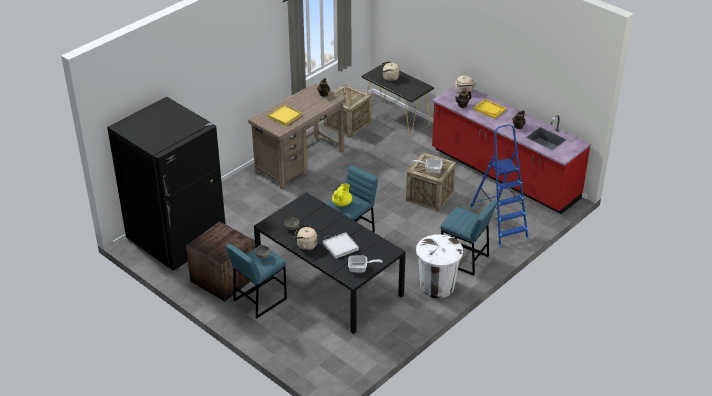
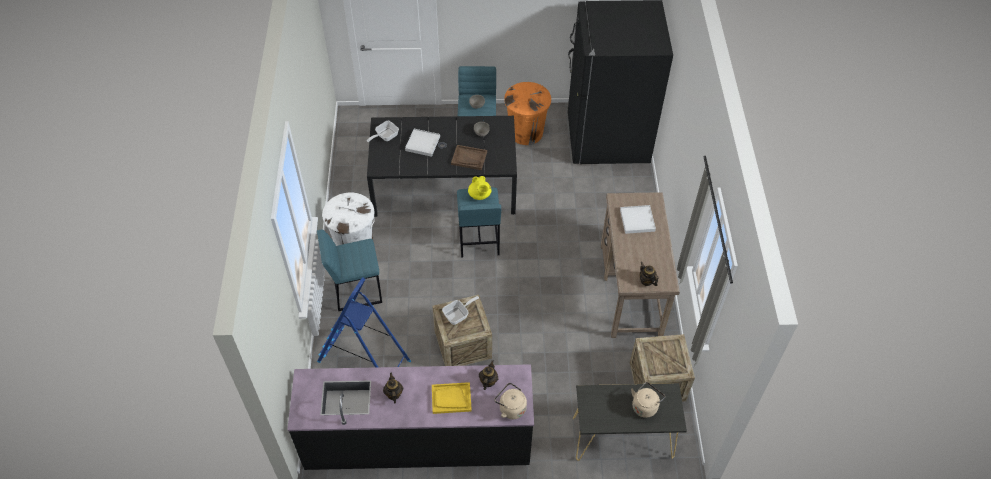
camera: 135 degrees right, 15 degrees up
(222, 279) = (526, 132): crate -> orange trash can
(284, 116) = (637, 220): yellow tray -> white tray
(305, 245) = (451, 126): beige kettle -> none
(322, 219) = (469, 158): none -> brown tray
(503, 175) = (418, 439): red counter -> black counter

